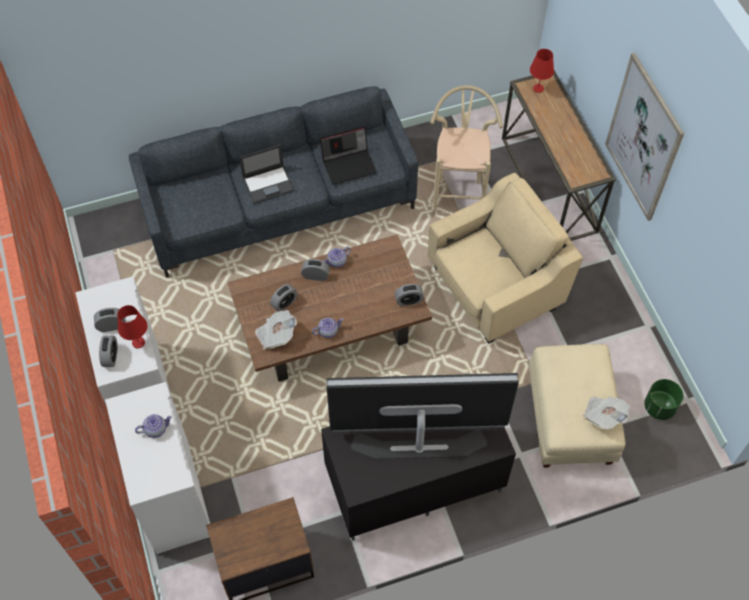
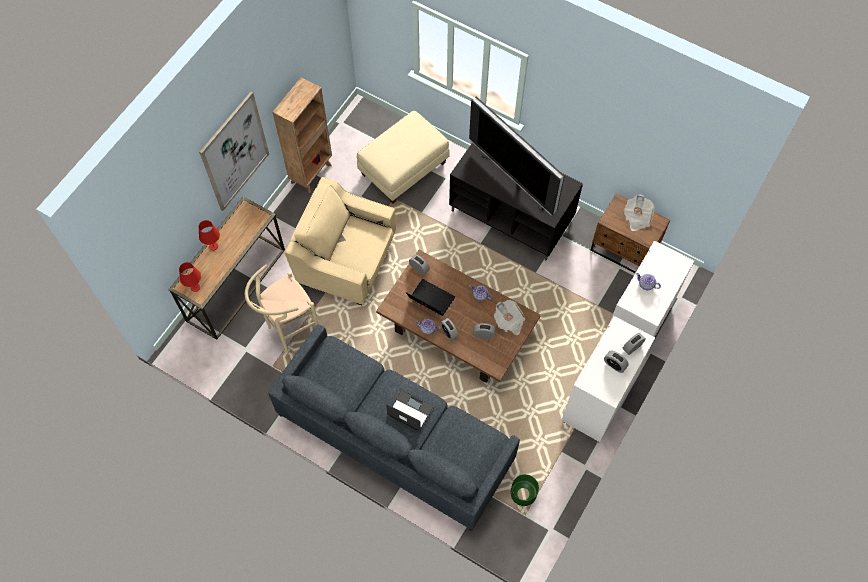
camera: 130 degrees left, 5 degrees up
(138, 342) = (610, 340): red table lamp -> red table lamp (213, 246)
(349, 164) = (350, 373): laptop -> laptop (430, 300)
(603, 415) = (407, 125): newspaper -> newspaper (637, 217)
(636, 327) = (312, 173): none -> brown bookcase
(659, 407) = (357, 132): green planter -> green planter (523, 493)

